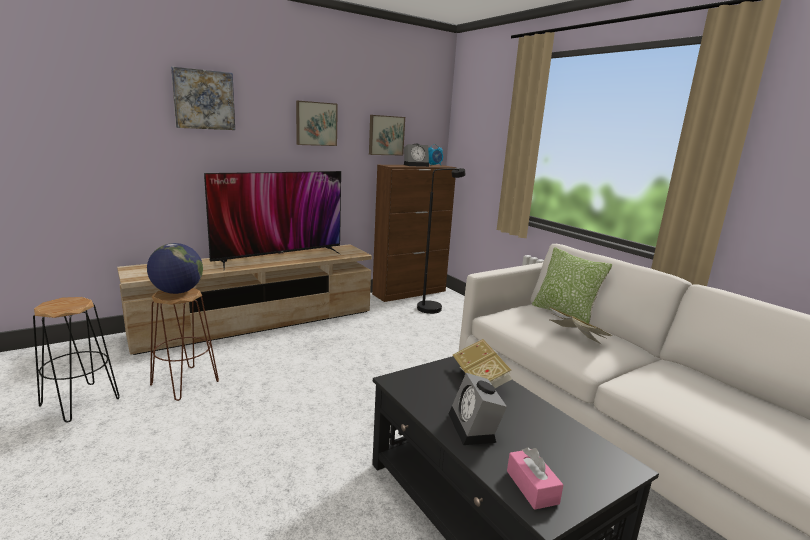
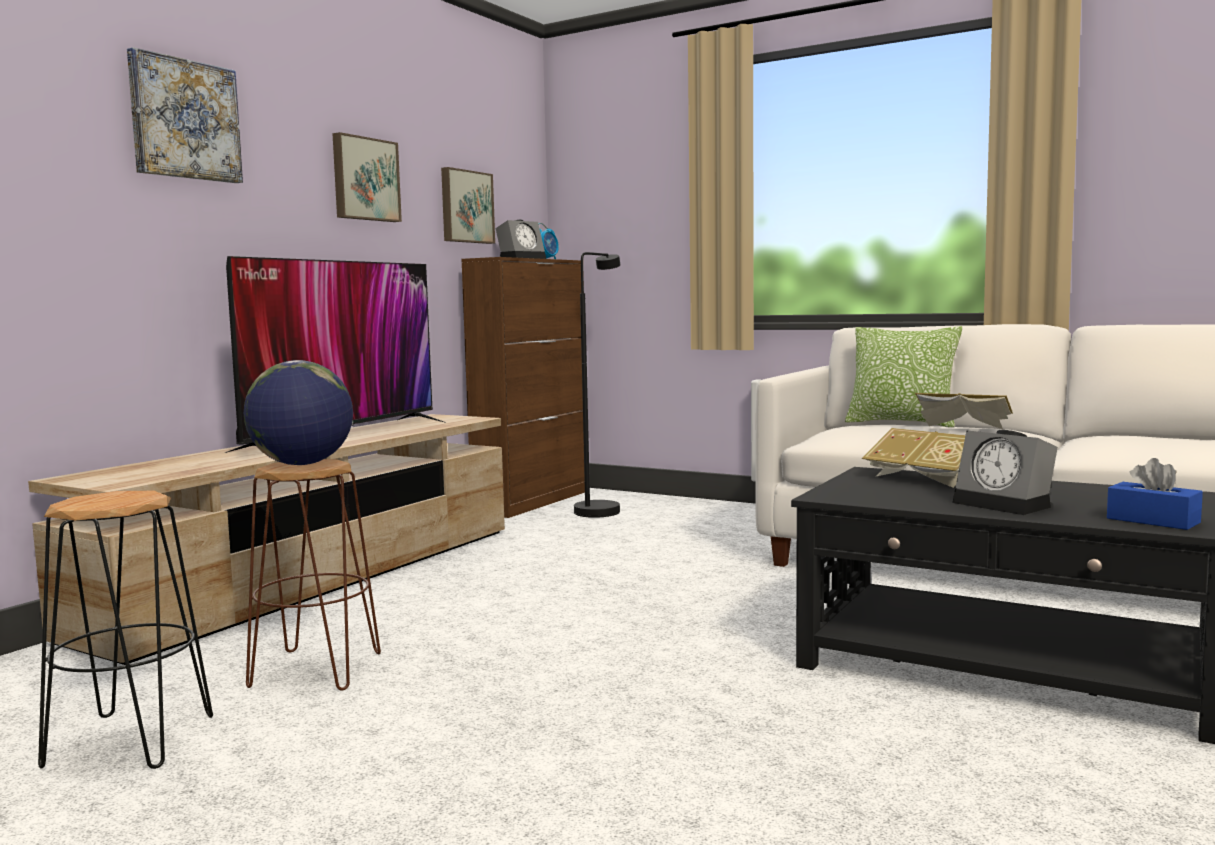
camera: 25 degrees left, 10 degrees down
(532, 487) = (1153, 520): pink tissue box -> blue tissue box

